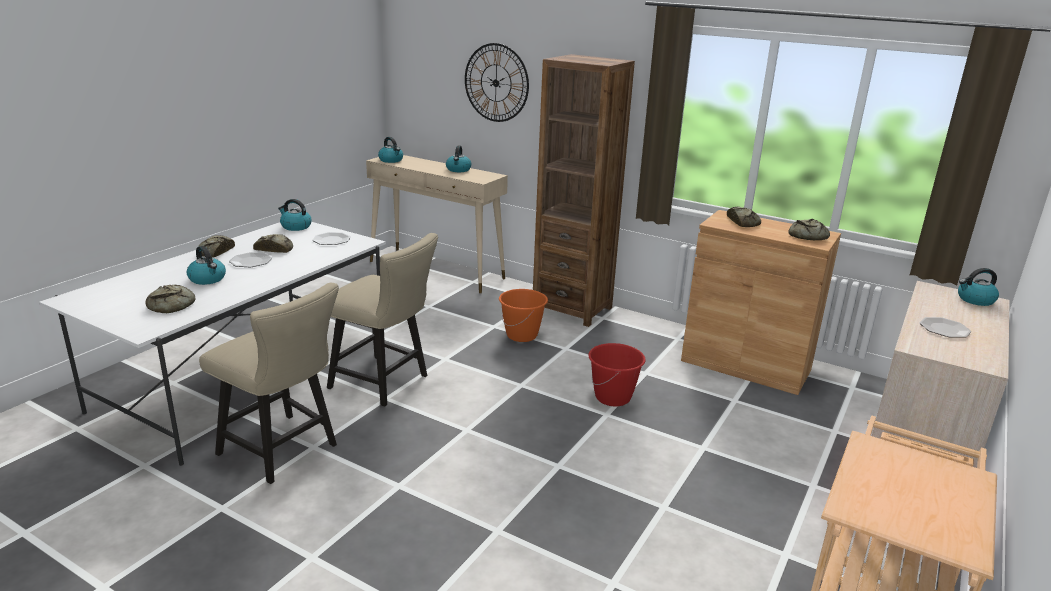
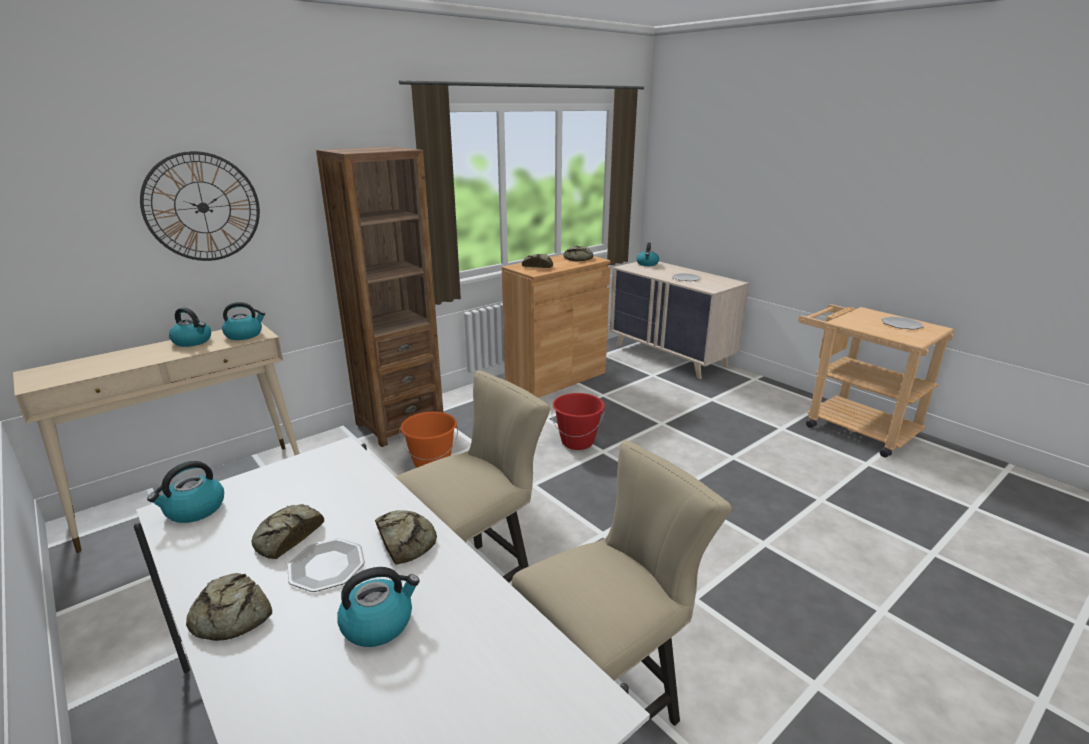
camera: 70 degrees left, 0 degrees up
(173, 305) = (484, 670): bread -> bread (404, 540)
(331, 240) = (301, 478): plate -> plate (901, 324)
(391, 160) = (58, 376): kettle -> kettle (244, 335)

